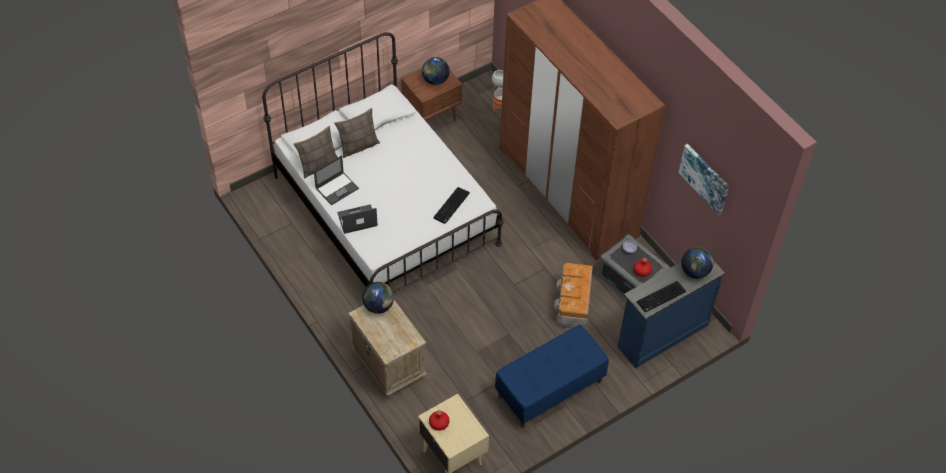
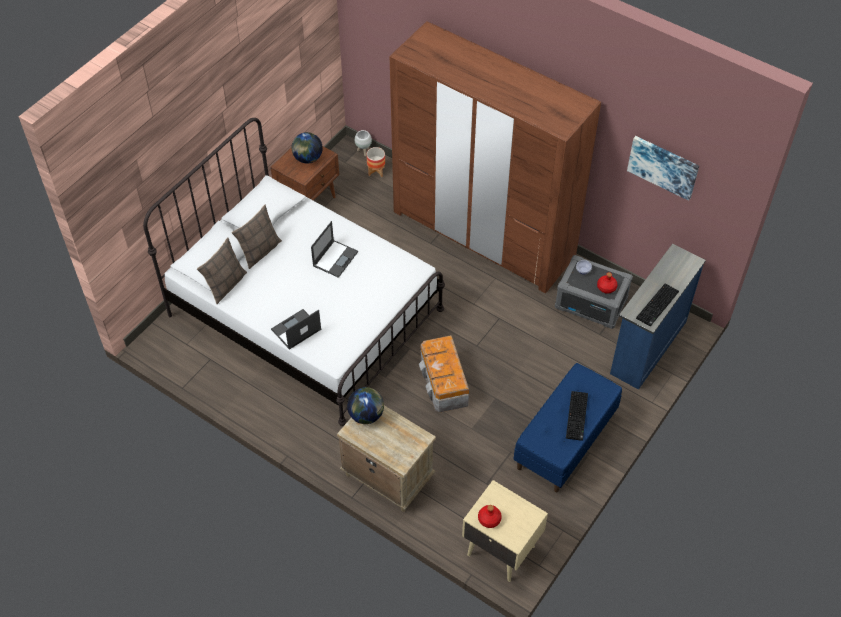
camera: 20 degrees left, 0 degrees up
(337, 188) = (258, 303): laptop -> laptop (335, 258)
(452, 206) = (390, 283): keyboard -> keyboard (577, 416)
(573, 305) = (545, 346): storage box -> storage box (443, 383)
(695, 271) = (676, 268): globe -> none

